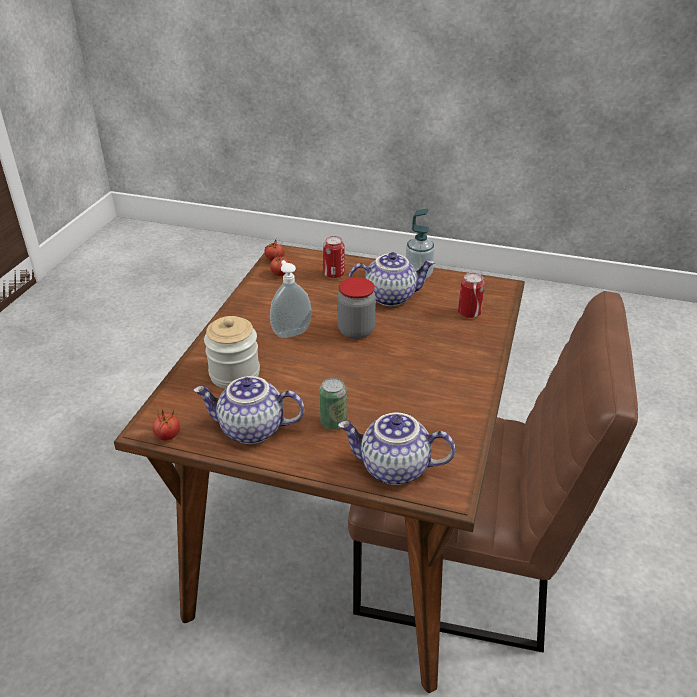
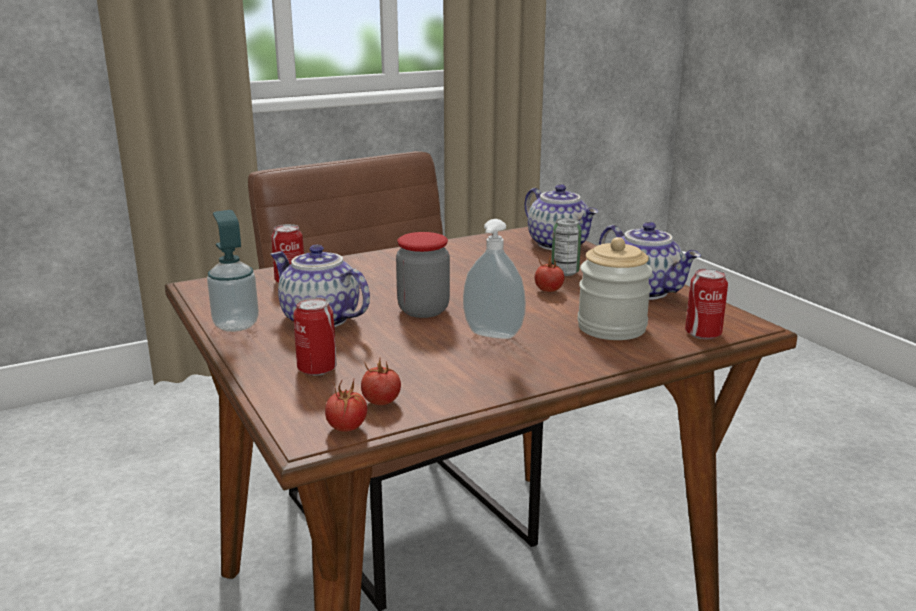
camera: 135 degrees left, 15 degrees down
(168, 436) = (733, 313): tomato -> tomato (549, 290)
(174, 398) = (703, 334): none -> can

